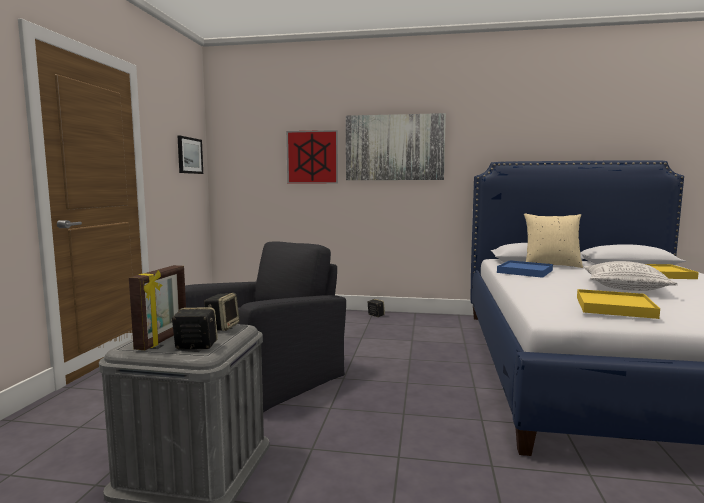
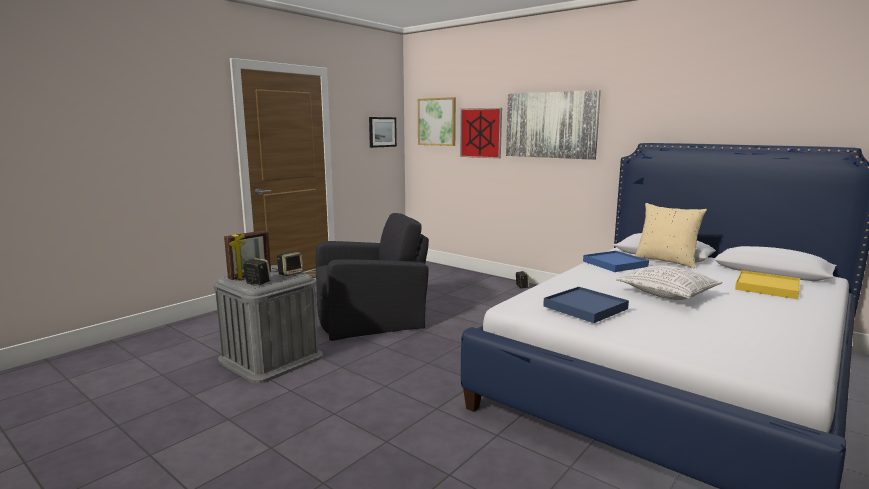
camera: 30 degrees right, 5 degrees up
(254, 146) = (437, 122): none -> picture
(614, 307) = (585, 307): yellow tray -> blue tray

